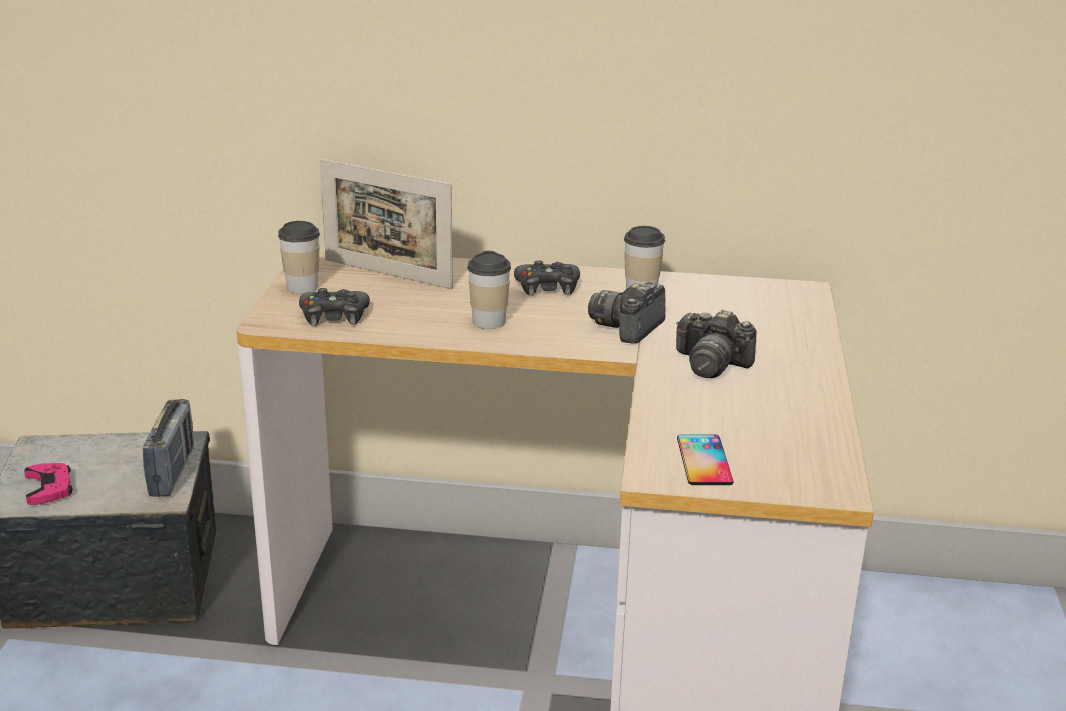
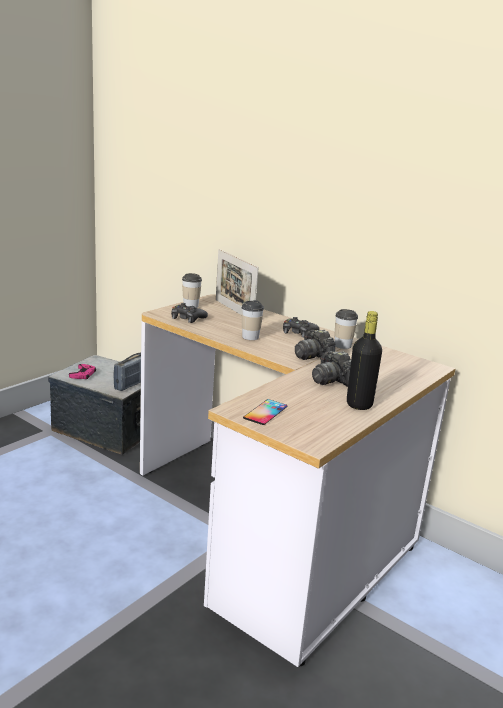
camera: 30 degrees right, 5 degrees down
(628, 328) = (313, 356): camera -> camera turned 90 degrees counterclockwise
(800, 394) = (359, 404): none -> black bottle

